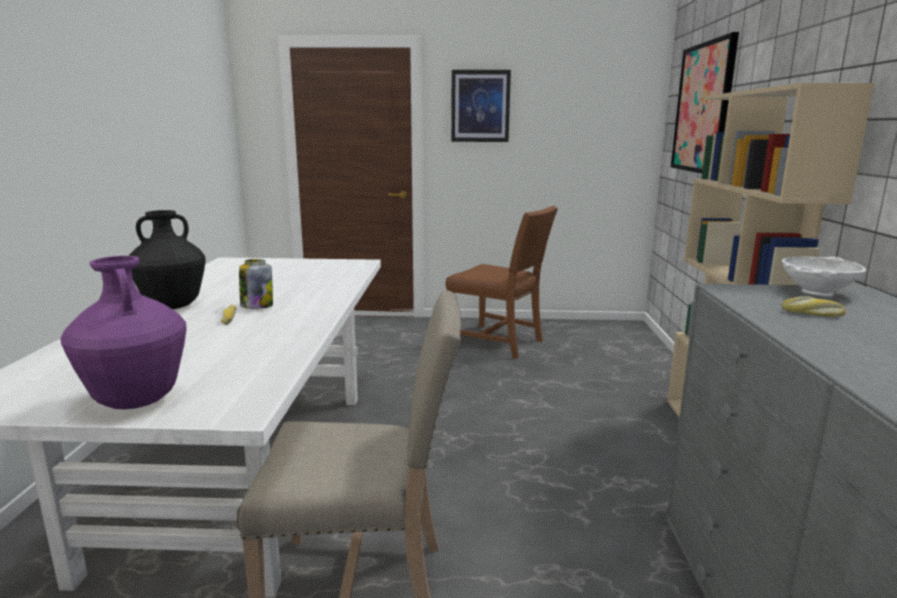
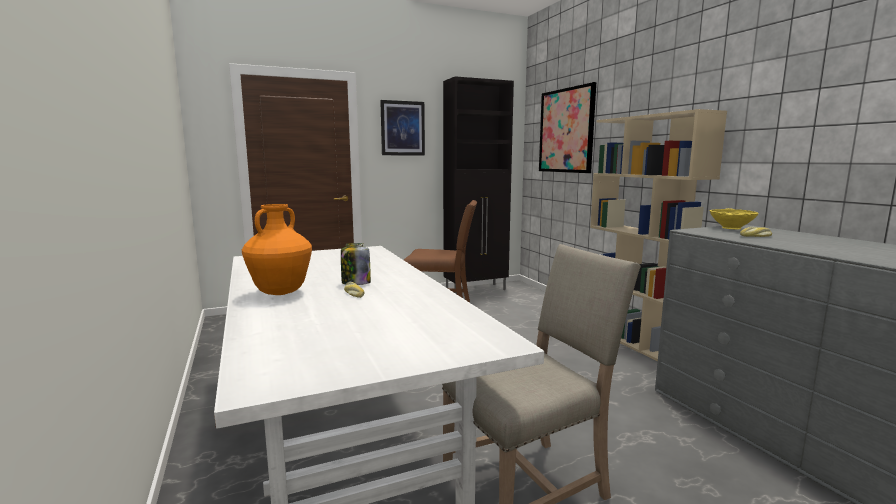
camera: 25 degrees left, 5 degrees down
(137, 401) = (412, 353): purple vase -> none
(173, 306) = (281, 292): black vase -> orange vase
(569, 326) = (476, 290): none -> black cabinet
(817, 292) = (731, 228): white bowl -> yellow bowl

